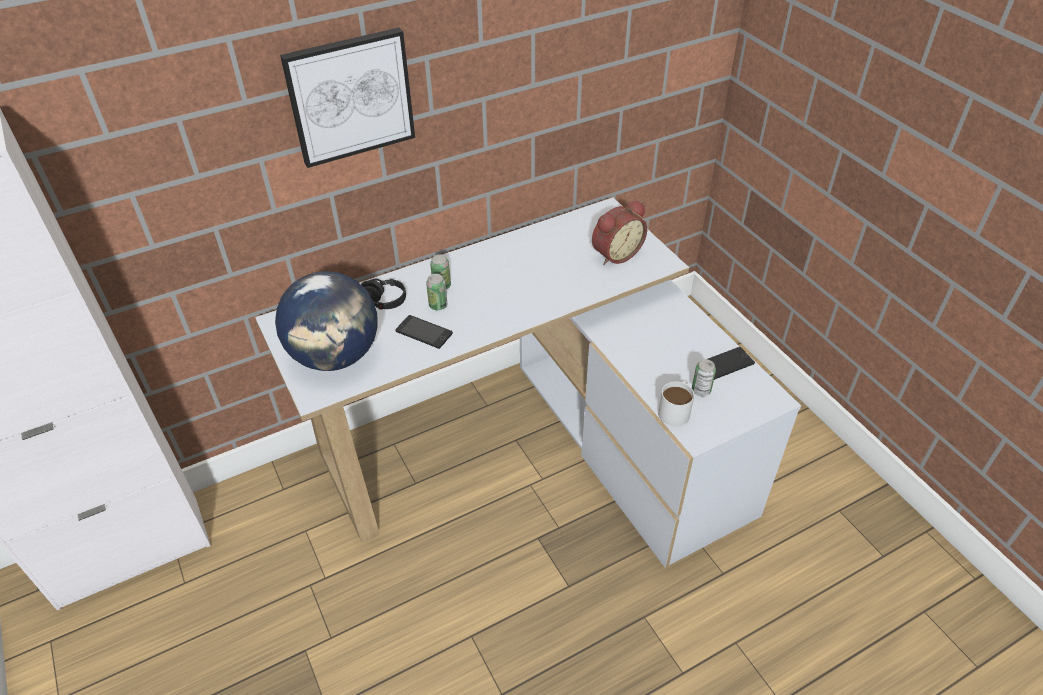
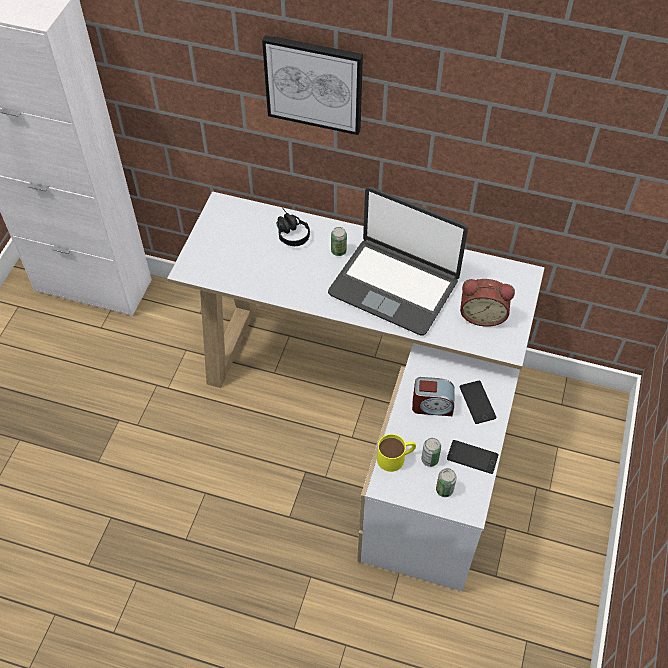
camera: 45 degrees right, 10 degrees up
(336, 356) = (225, 253): globe -> none
(424, 332) = (289, 276): phone -> phone (477, 402)
(438, 305) = (320, 264): can -> can (444, 490)
(523, 280) = (394, 286): none -> laptop
(650, 352) = (432, 405): none -> alarm clock
(676, 409) = (396, 457): white mug -> yellow mug

